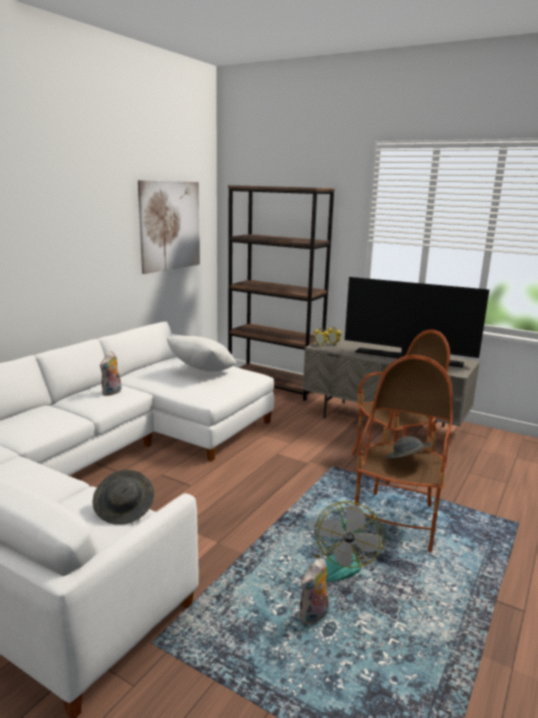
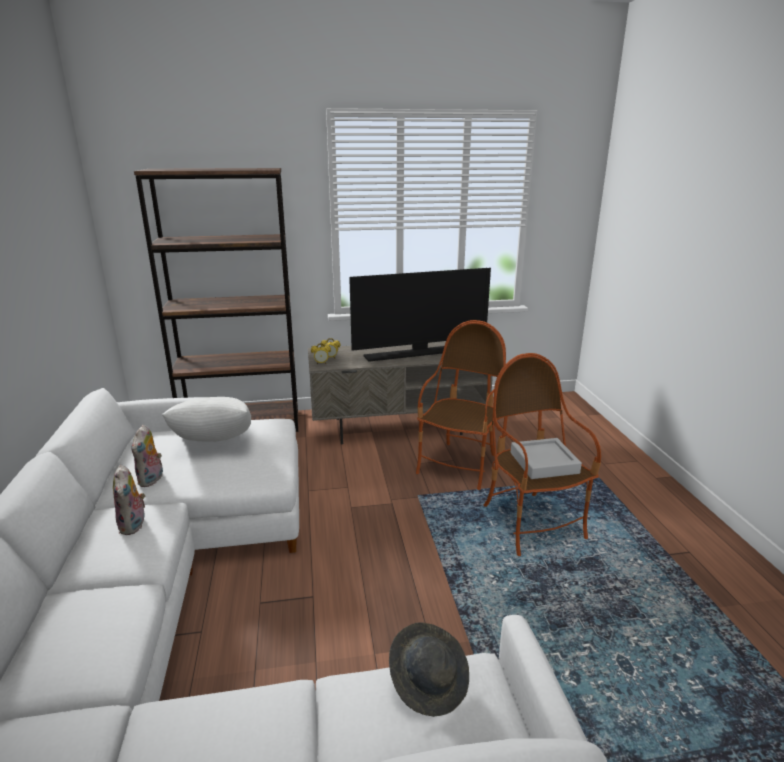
camera: 40 degrees left, 5 degrees up
(170, 226) = (56, 241): picture -> none
(314, 616) = (600, 661): plush toy -> plush toy (152, 480)
(340, 561) = (547, 591): fan -> none
(407, 461) = (544, 463): grey hat -> grey tray

